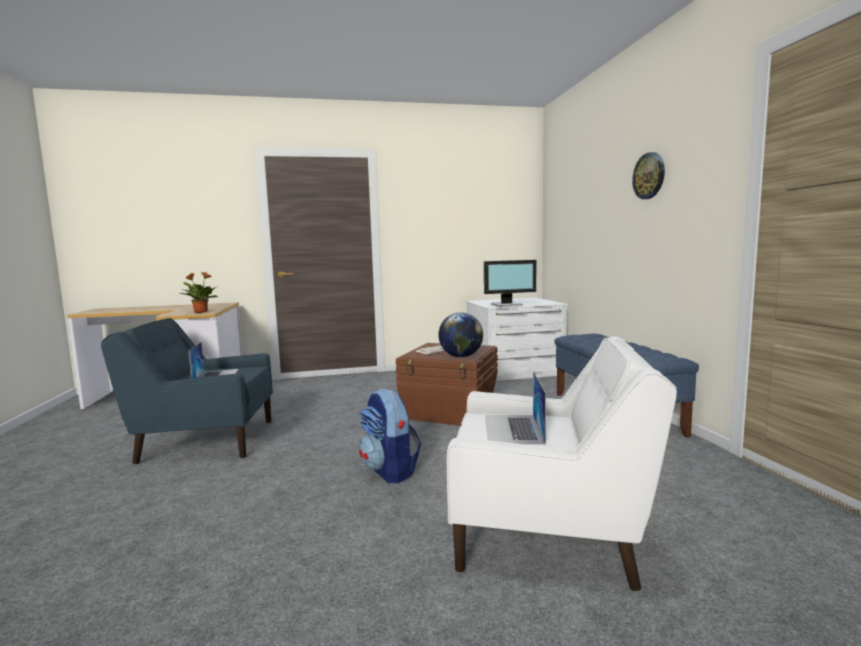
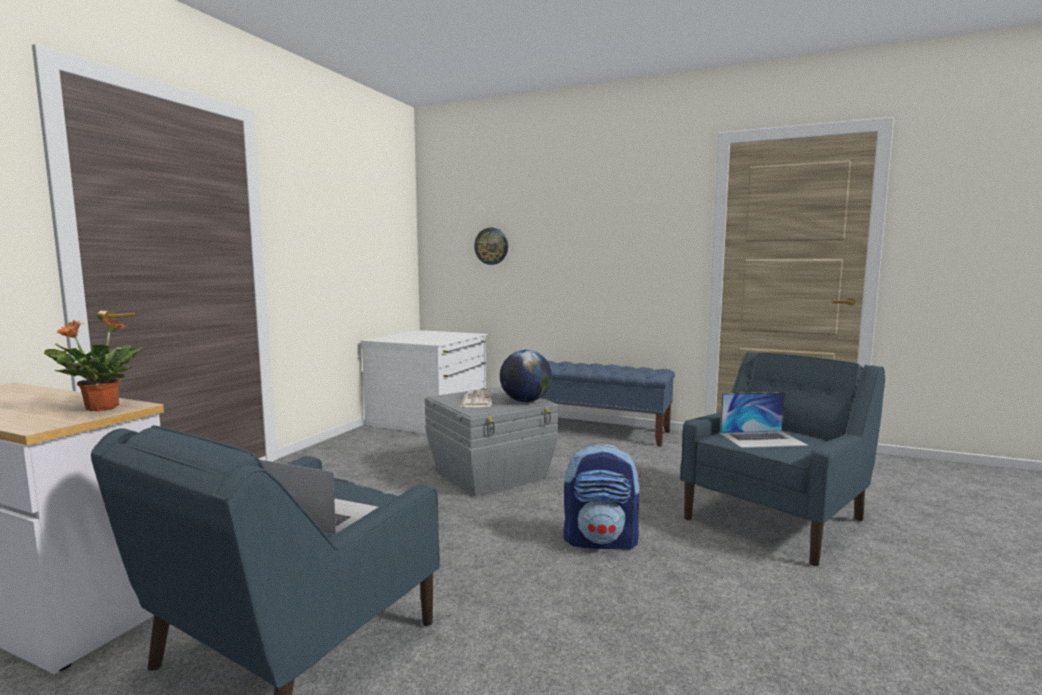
camera: 55 degrees left, 0 degrees up
(450, 412) = (491, 473): brown storage box -> grey storage box
(507, 305) = (442, 340): monitor -> none
(513, 429) = (762, 439): laptop -> laptop turned 45 degrees counterclockwise
(548, 533) = (776, 518): white armchair -> blue armchair
(649, 176) = (604, 212): wall clock -> wall clock (491, 246)

